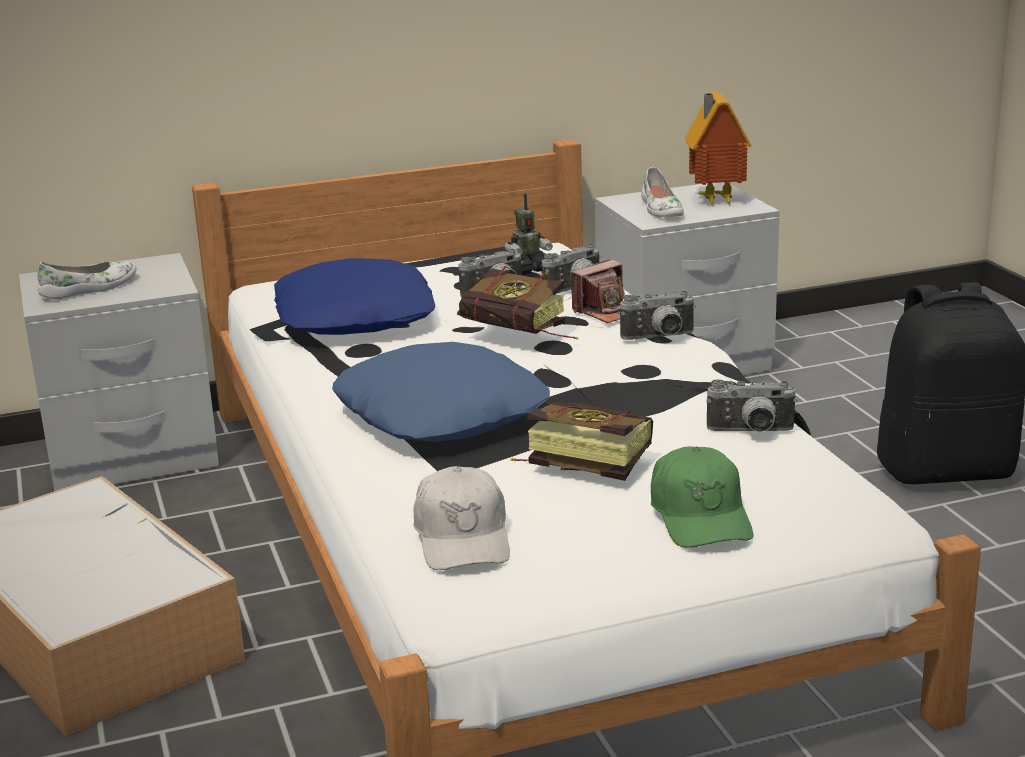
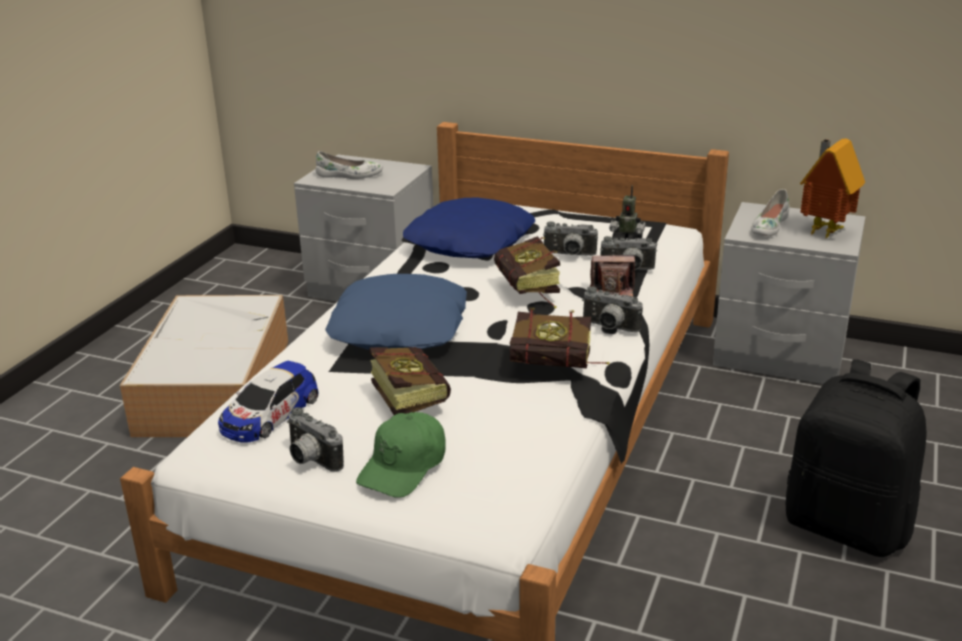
camera: 40 degrees right, 5 degrees up
(463, 538) = (269, 414): white cap -> toy car
(679, 383) = (560, 367): none -> book
(751, 432) = (542, 424): camera -> camera (310, 460)

